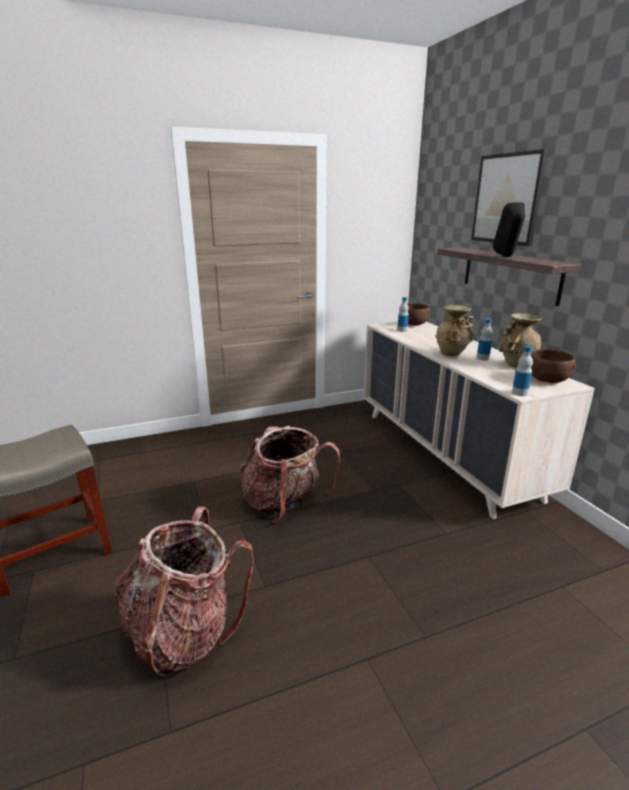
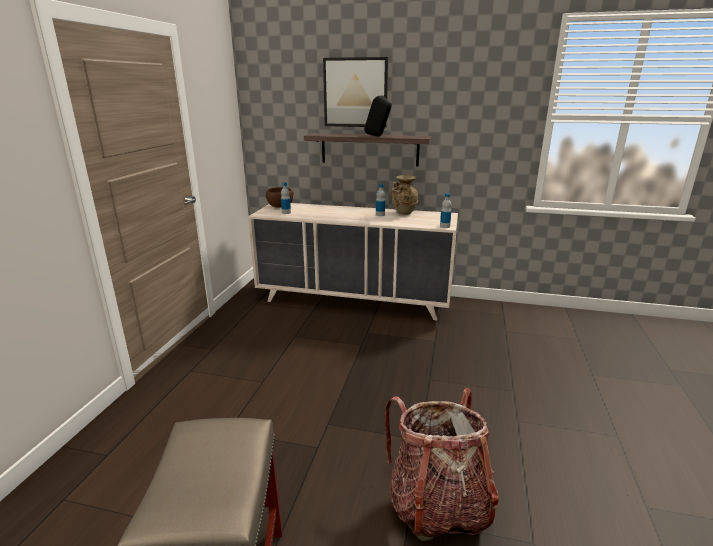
camera: 55 degrees left, 0 degrees up
(285, 504) = (331, 390): backpack -> none
(452, 353) = (359, 217): beige vase -> none
(547, 380) = (435, 216): brown bowl -> none

